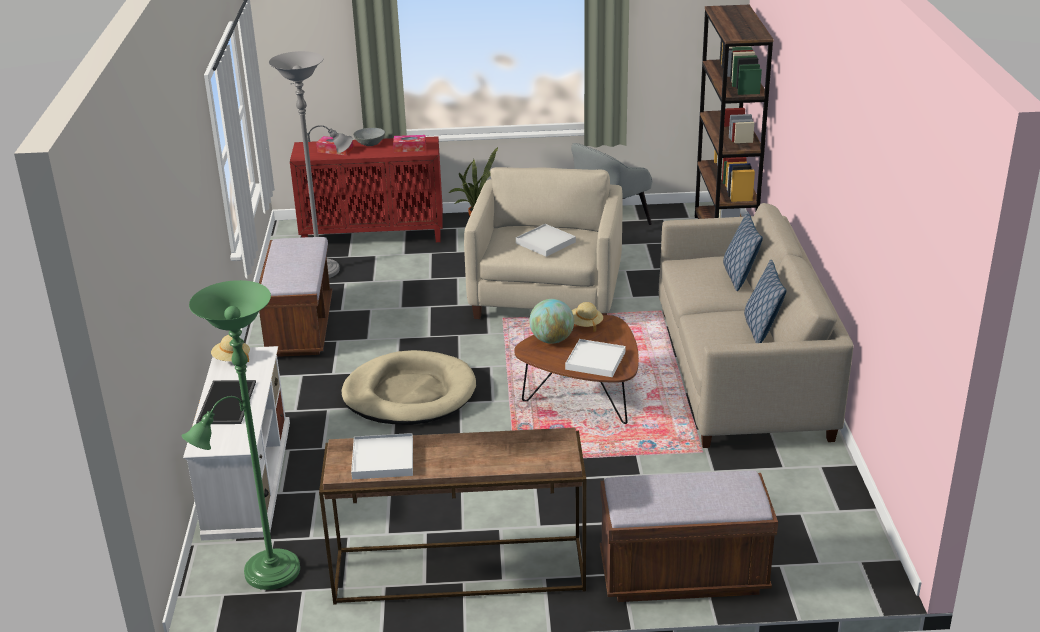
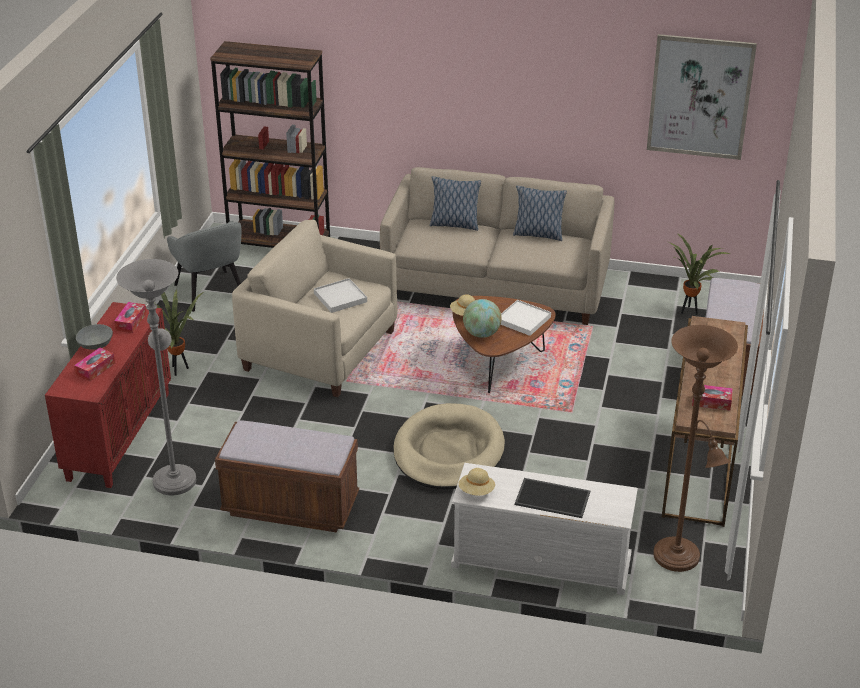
camera: 75 degrees left, 5 degrees up
(265, 574) = (680, 559): green floor lamp -> brown floor lamp
(383, 459) = (711, 402): white tray -> tissue box
(792, 527) = (689, 312): none -> potted plant
(913, 249) = (700, 97): none -> picture

